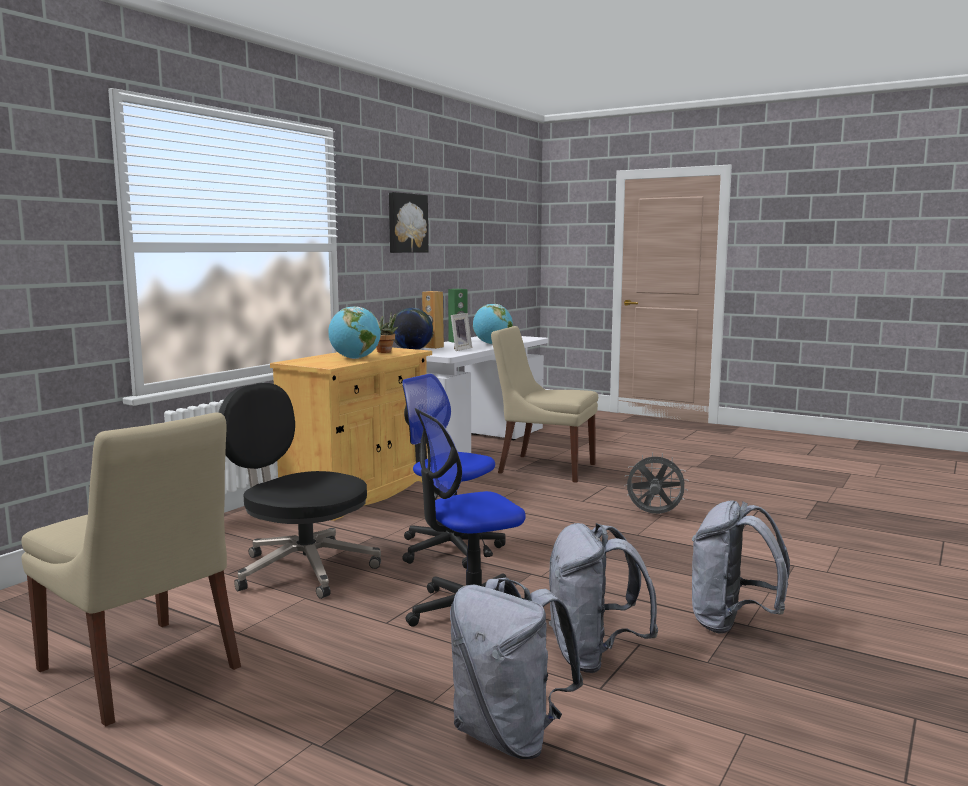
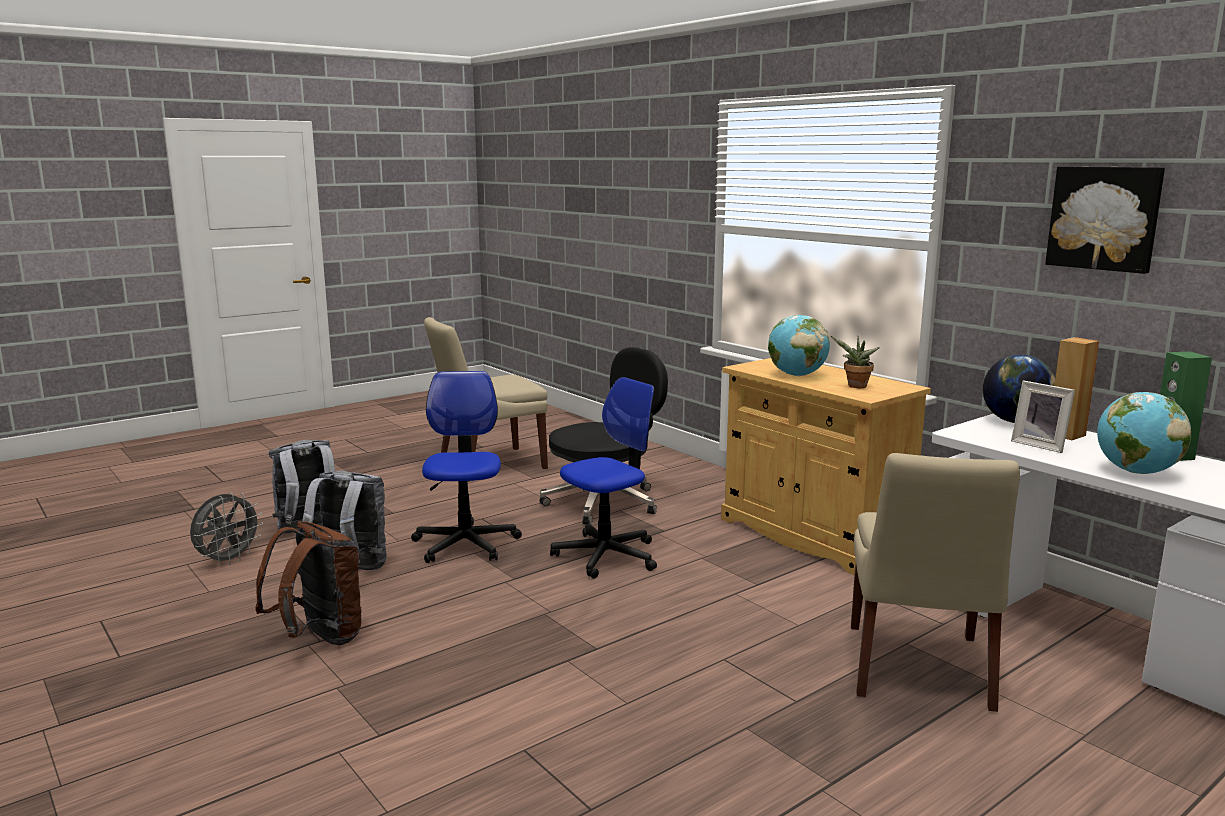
camera: 110 degrees right, 5 degrees up
(543, 468) = (918, 669): beige chair -> beige chair turned 150 degrees clockwise
(654, 515) = (630, 696): grey fan -> grey fan (228, 560)
(732, 624) = (319, 638): grey backpack -> brown backpack

